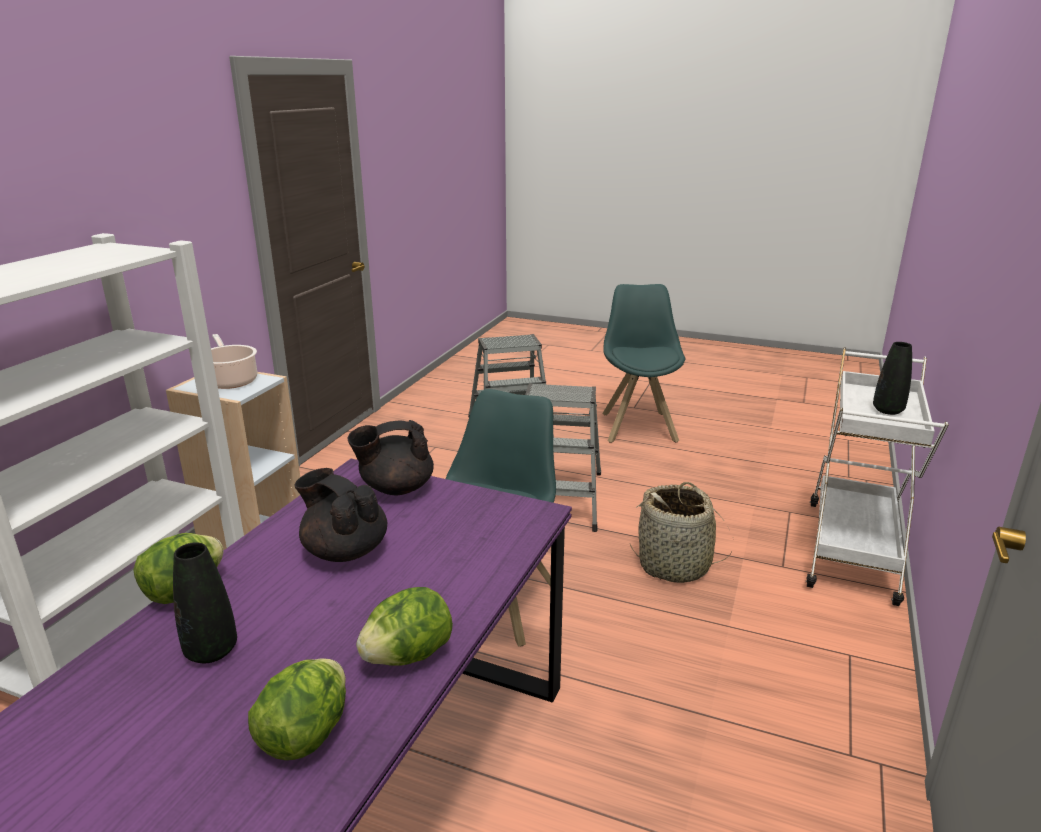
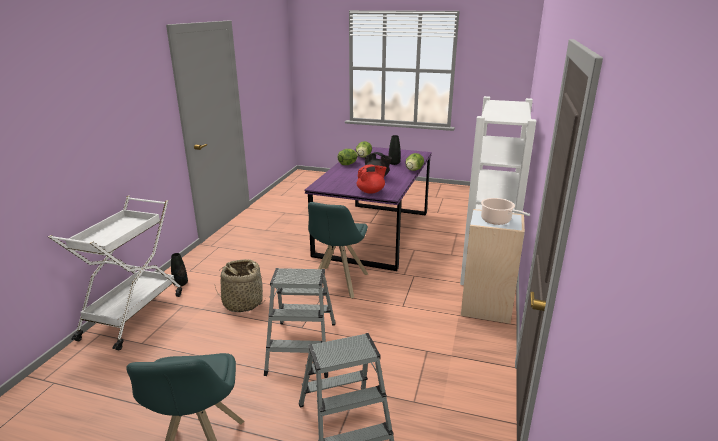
camera: 175 degrees right, 0 degrees up
(396, 488) = (371, 191): black teapot -> red teapot
(887, 410) = (113, 232): black vase -> black vase (180, 284)

